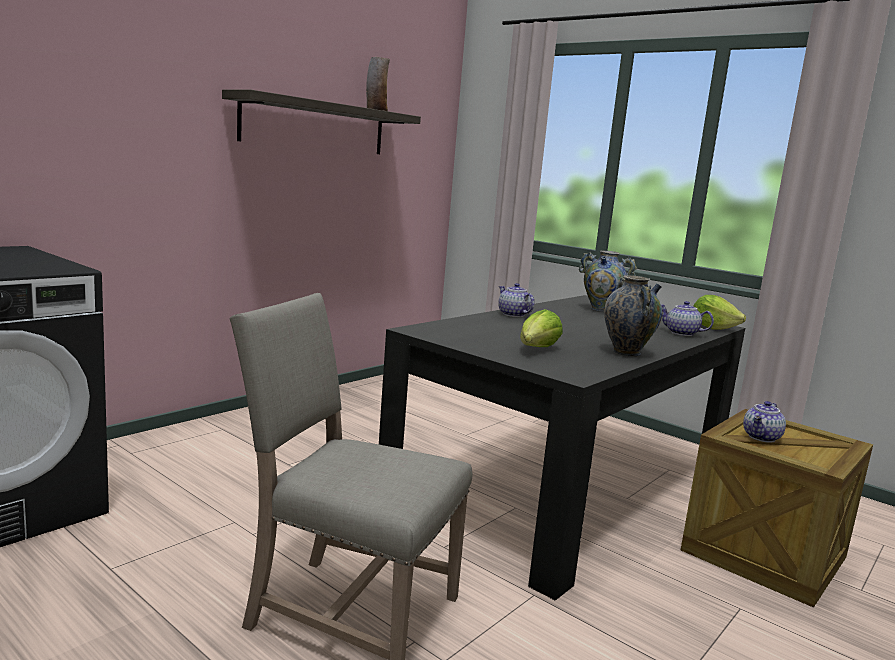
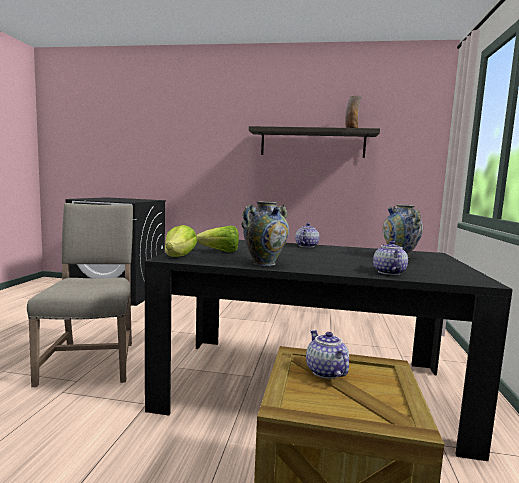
camera: 60 degrees right, 5 degrees down
(713, 328) = (456, 279): lettuce -> lettuce (180, 256)
(762, 438) = (325, 372): teapot -> teapot turned 60 degrees clockwise

